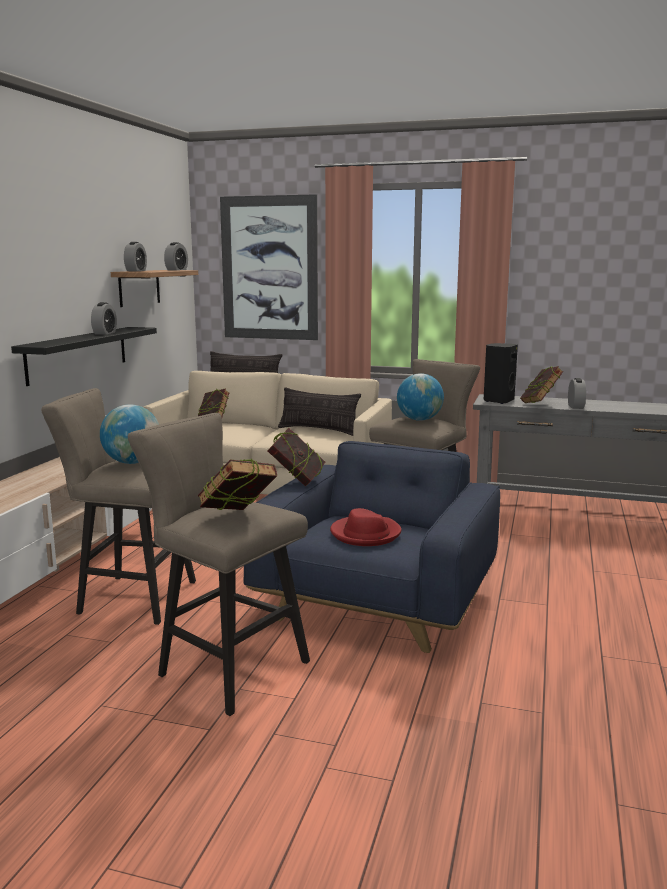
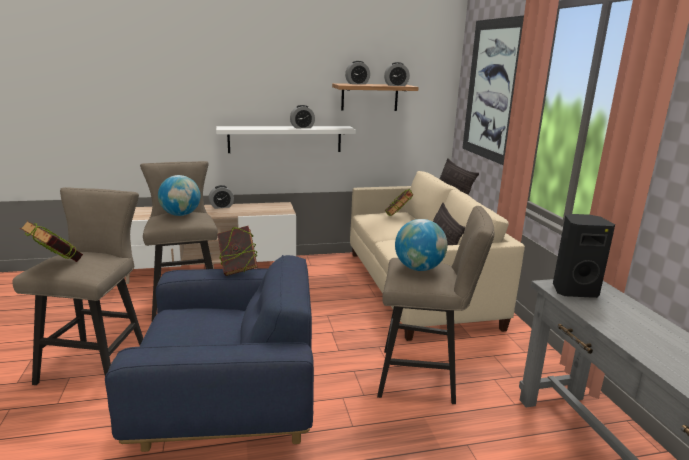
camera: 60 degrees right, 5 degrees up
(78, 354) = (285, 139): black shelf -> white shelf
(365, 534) = (192, 331): red hat -> none
(540, 404) = (606, 318): book -> none
(575, 406) = (640, 345): alarm clock -> alarm clock (221, 206)

